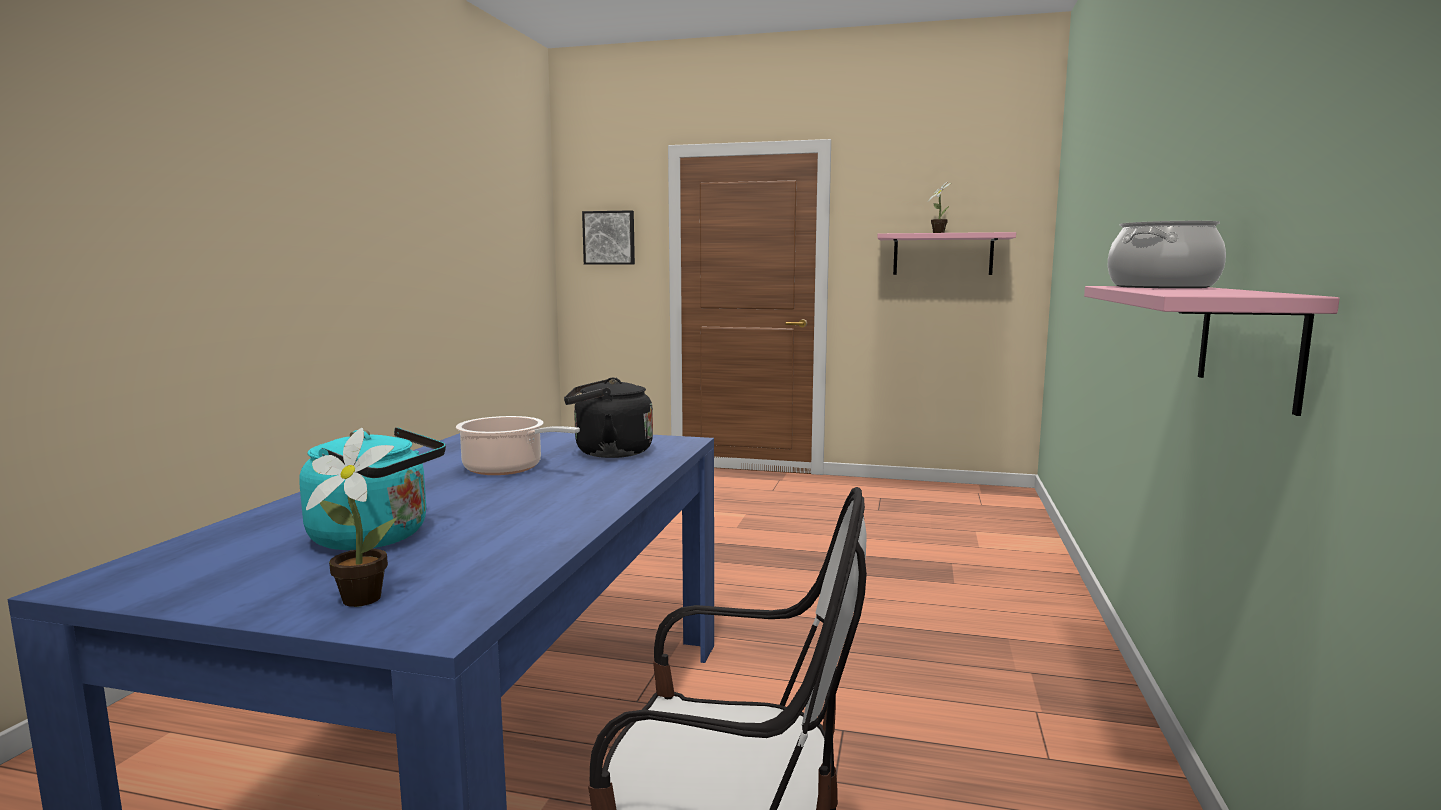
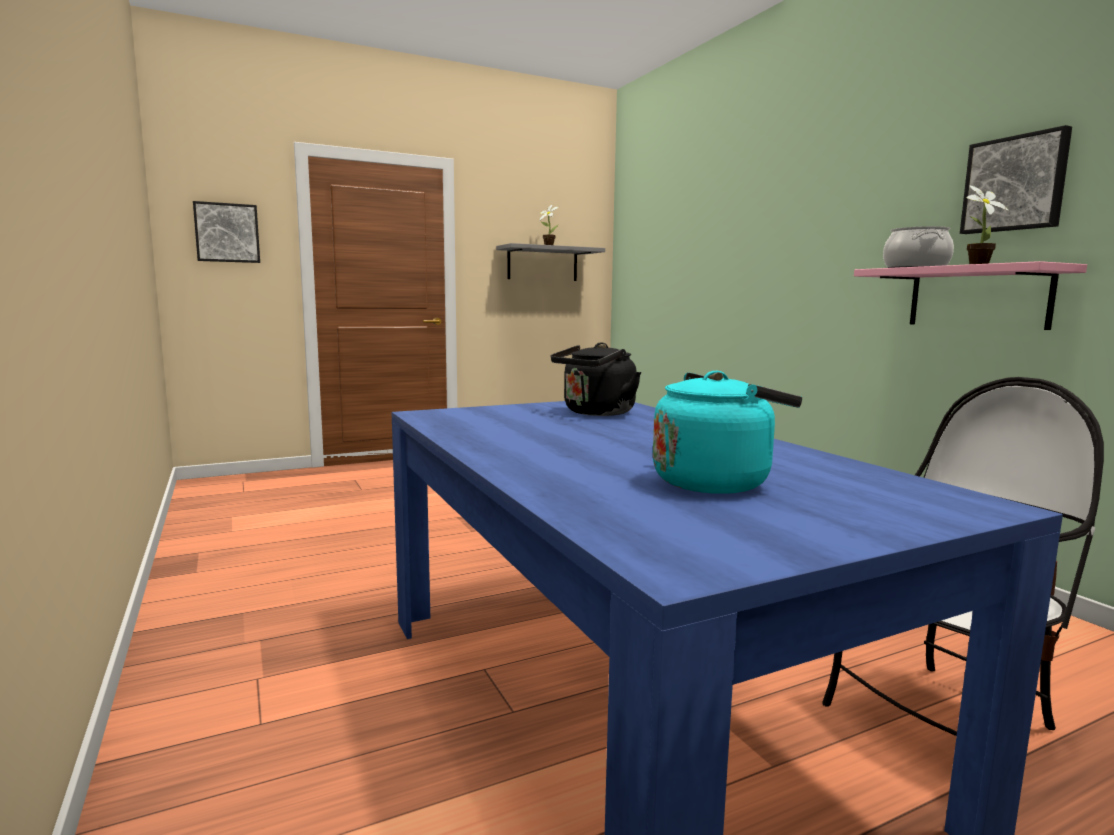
camera: 40 degrees left, 0 degrees up
(358, 597) = (886, 509): potted plant -> potted plant (975, 264)
(507, 469) = (577, 431): cooking pot -> none
(942, 254) = (542, 264): pink shelf -> grey shelf
(1291, 141) = (1015, 184): none -> picture

